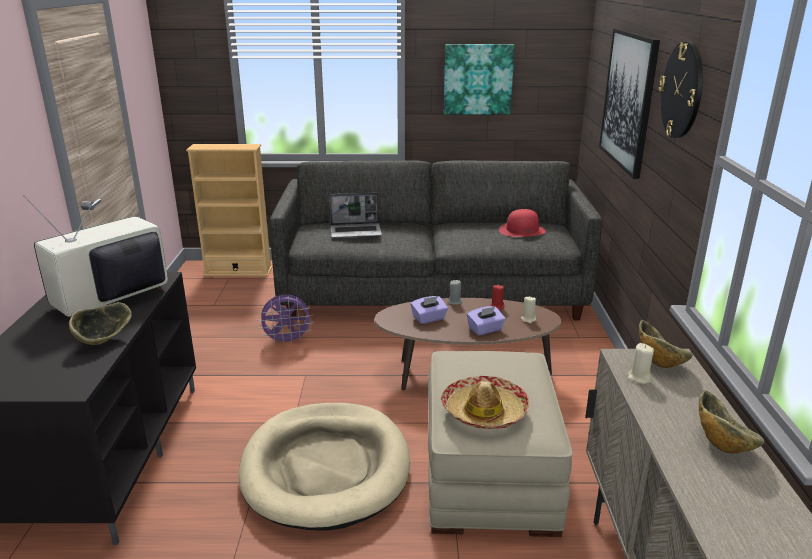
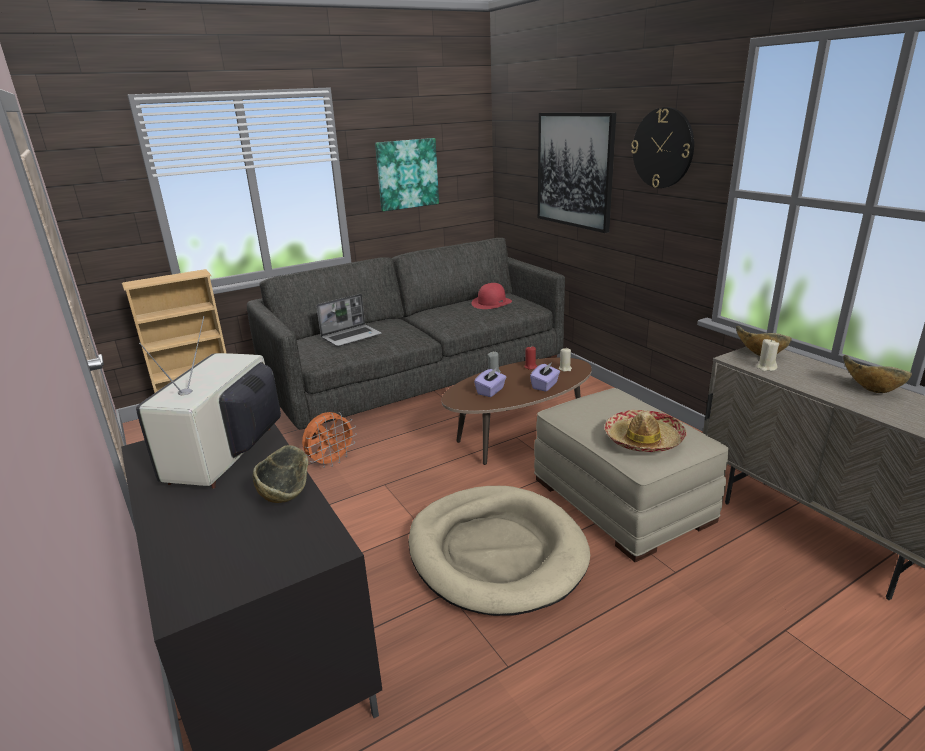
camera: 30 degrees left, 0 degrees up
(287, 341) = (331, 462): purple fan -> orange fan

